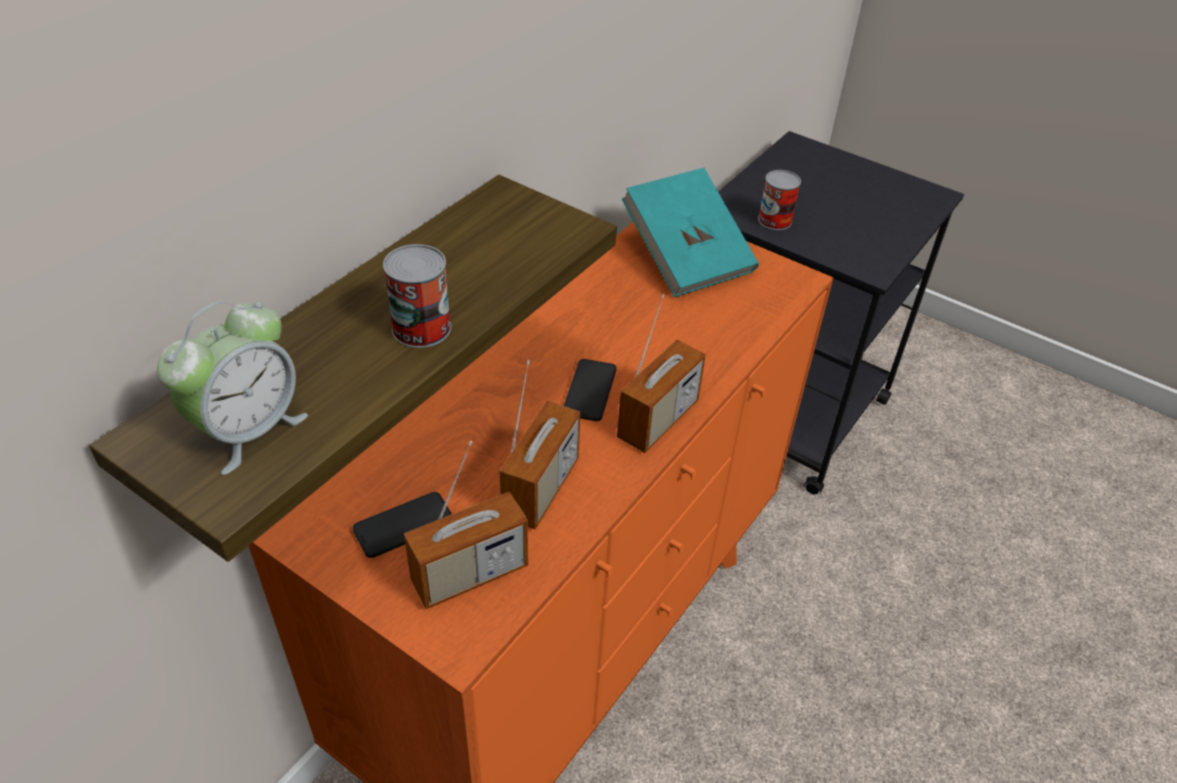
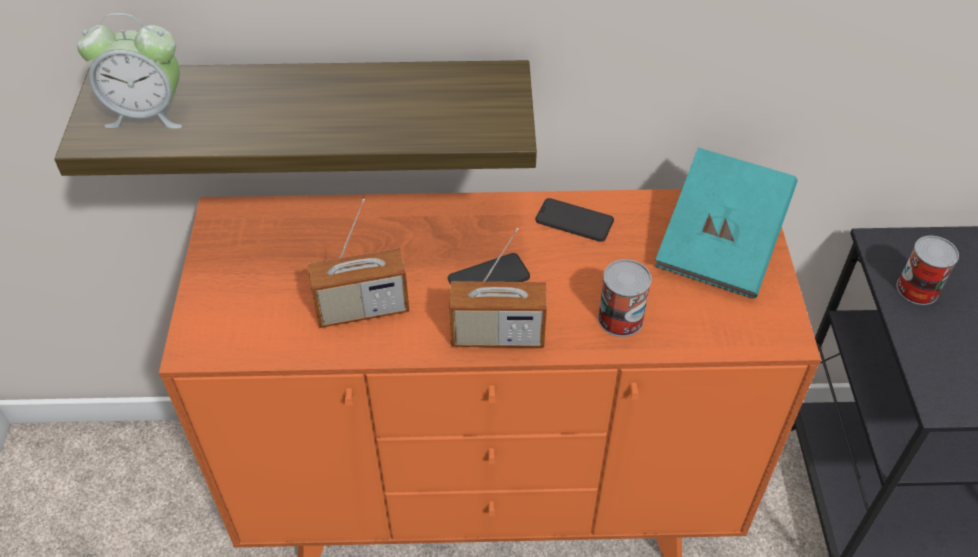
camera: 55 degrees right, 5 degrees up
(404, 525) = (268, 261): phone -> phone (574, 220)
(421, 328) = (308, 125): can -> can (620, 318)
(470, 574) = (254, 318): radio -> none

